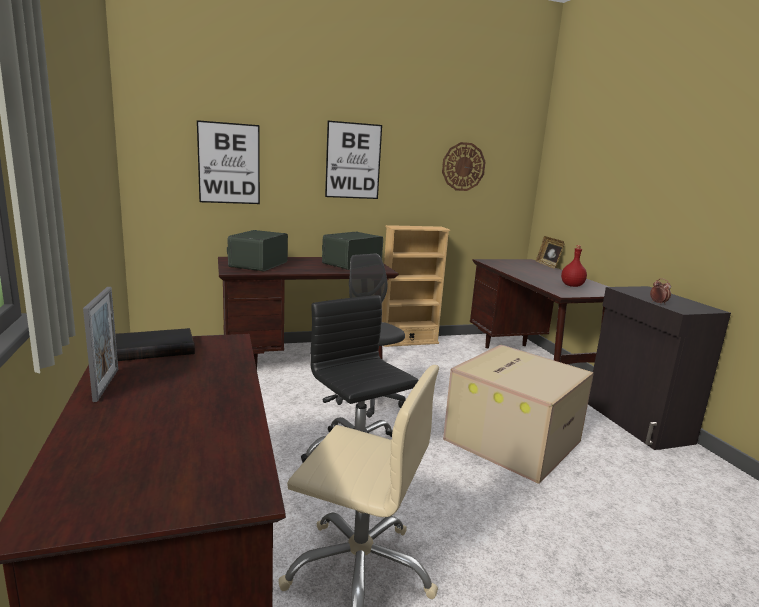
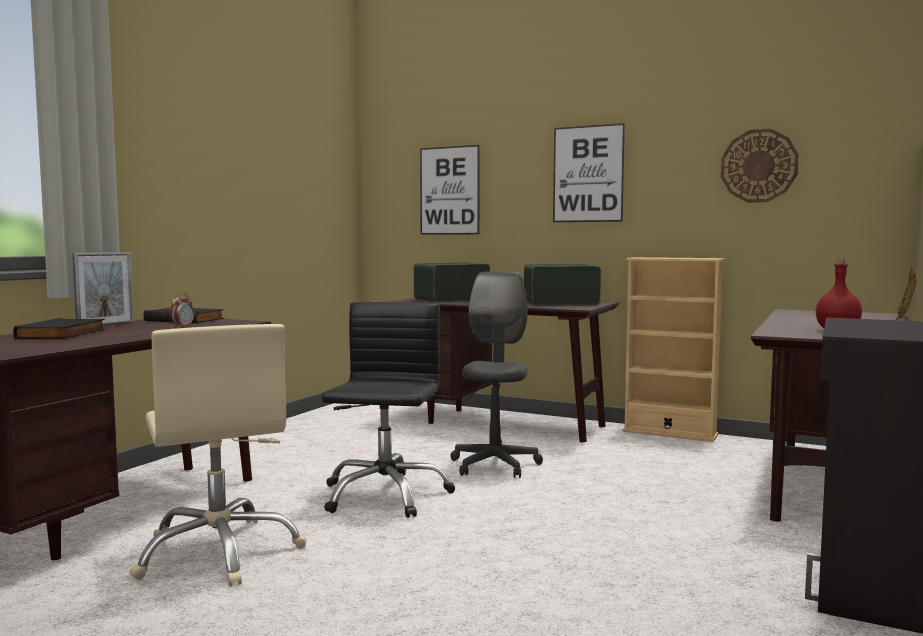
camera: 45 degrees right, 10 degrees down
(130, 421) = (63, 334): none -> black book
(511, 439) = (591, 534): cardboard box -> none
(658, 303) = (836, 328): alarm clock -> alarm clock (182, 327)

